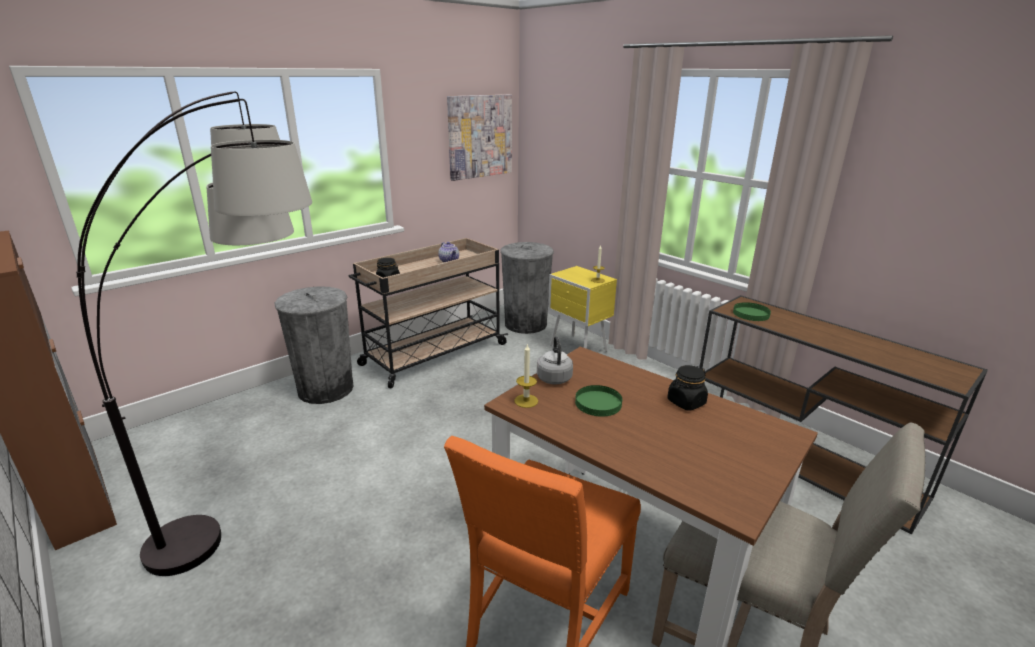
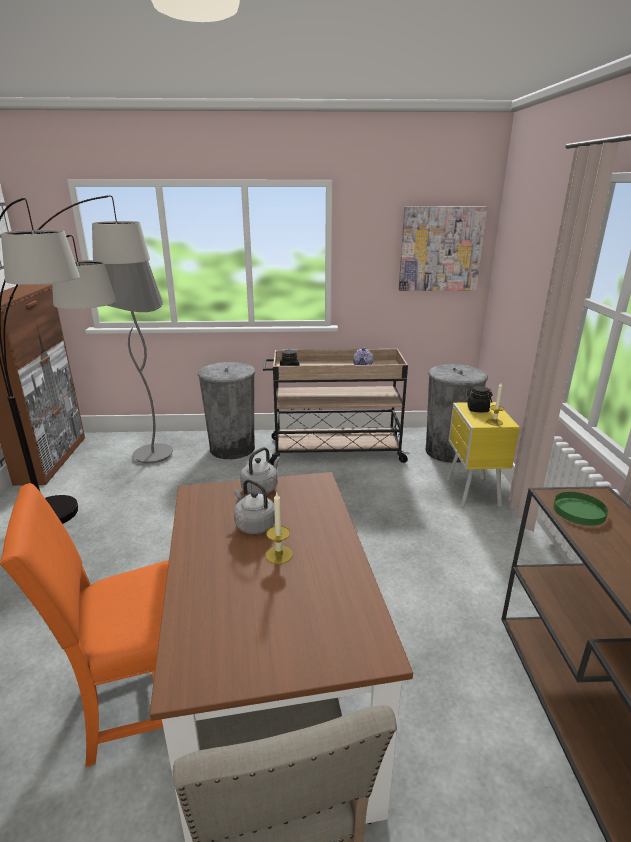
camera: 40 degrees right, 0 degrees up
(234, 431) = (153, 455): none -> grey floor lamp
(526, 401) = (207, 496): candle -> candle (279, 554)
(598, 403) = (254, 524): green plate -> grey kettle
(686, 402) = (329, 563): black jar -> black jar (477, 409)

